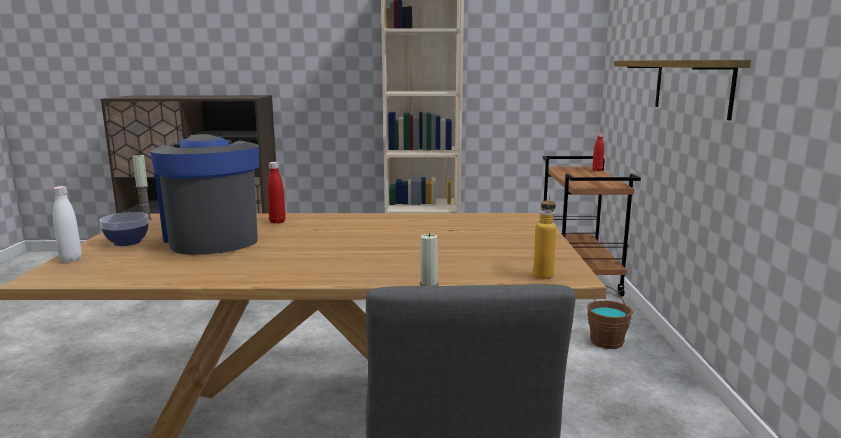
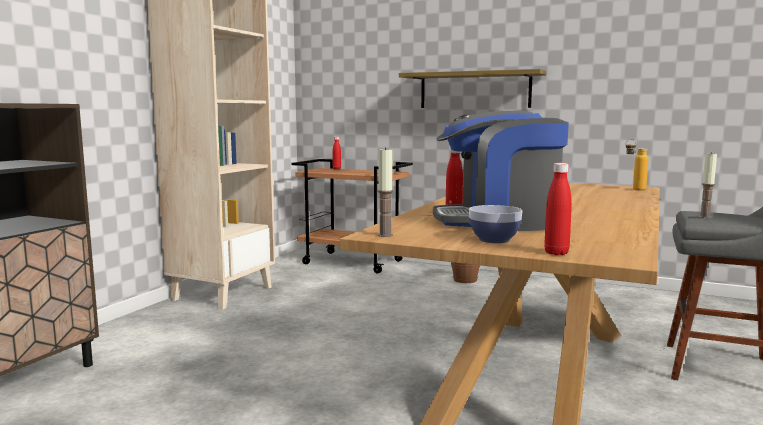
camera: 65 degrees left, 5 degrees down
(71, 260) = (556, 253): white bottle -> red bottle

